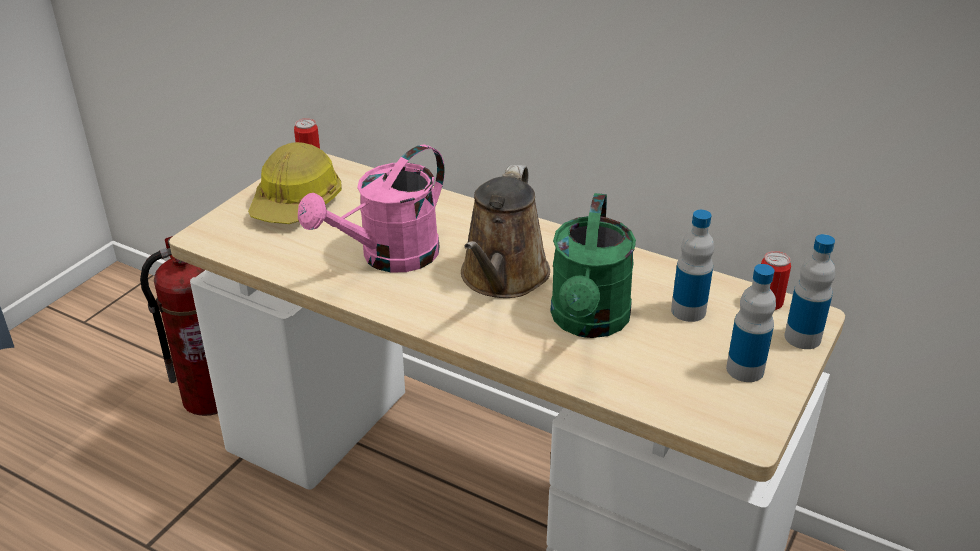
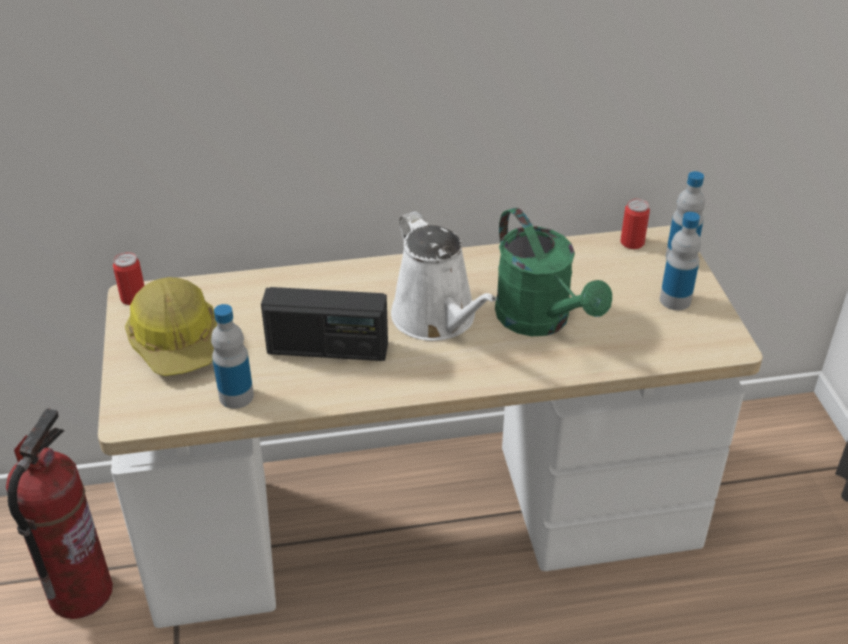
camera: 40 degrees left, 5 degrees up
(389, 258) = (327, 349): pink watering can -> radio
(502, 278) = (438, 319): brown watering can -> white watering can
(688, 311) = (592, 276): bottle -> bottle (236, 396)

